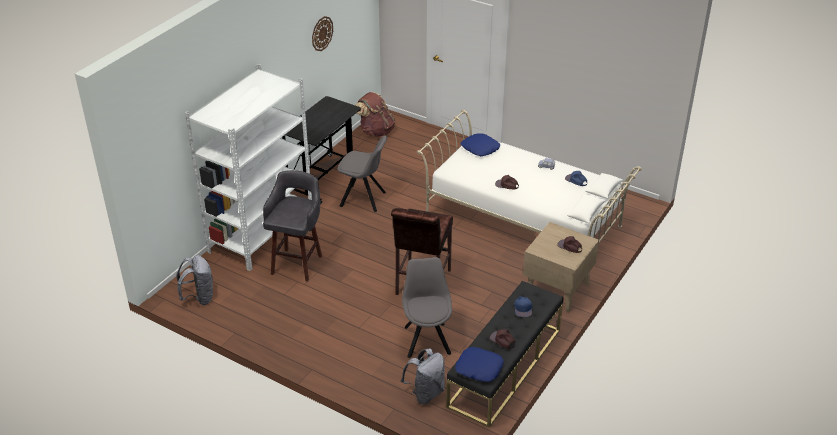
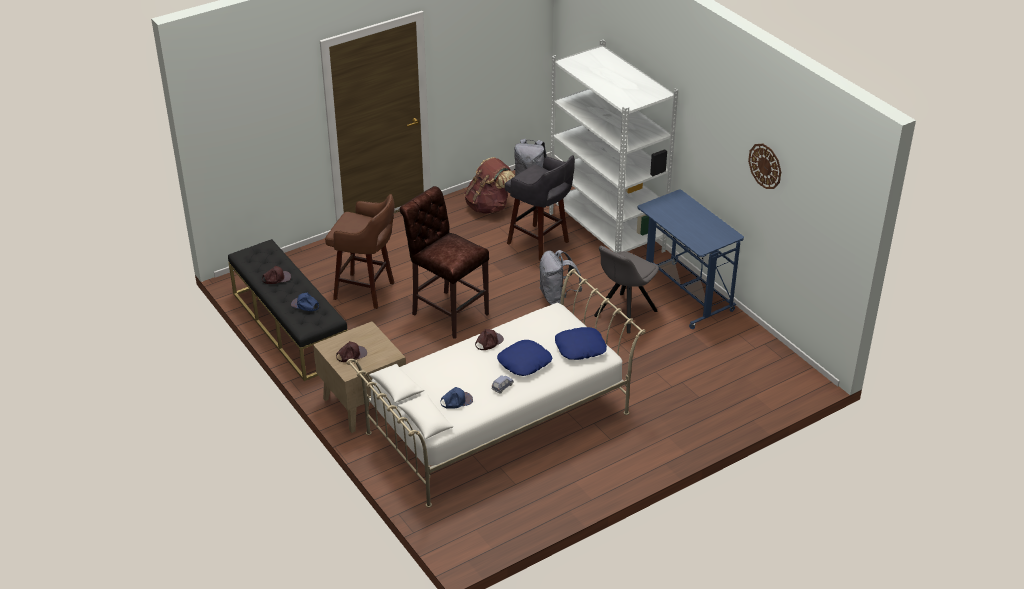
camera: 115 degrees right, 0 degrees up
(324, 179) = (683, 295): black desk -> blue desk
(376, 131) = (773, 363): brown backpack -> brown backpack (489, 206)
(425, 393) = (303, 272): grey backpack -> grey backpack (557, 298)
(426, 340) = (366, 292): grey chair -> brown stool
(479, 368) = (258, 255): blue pillow -> blue pillow (524, 362)

